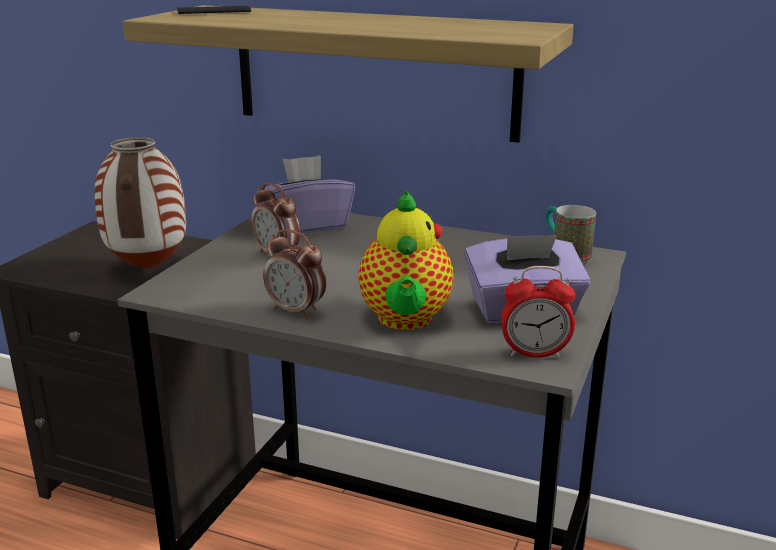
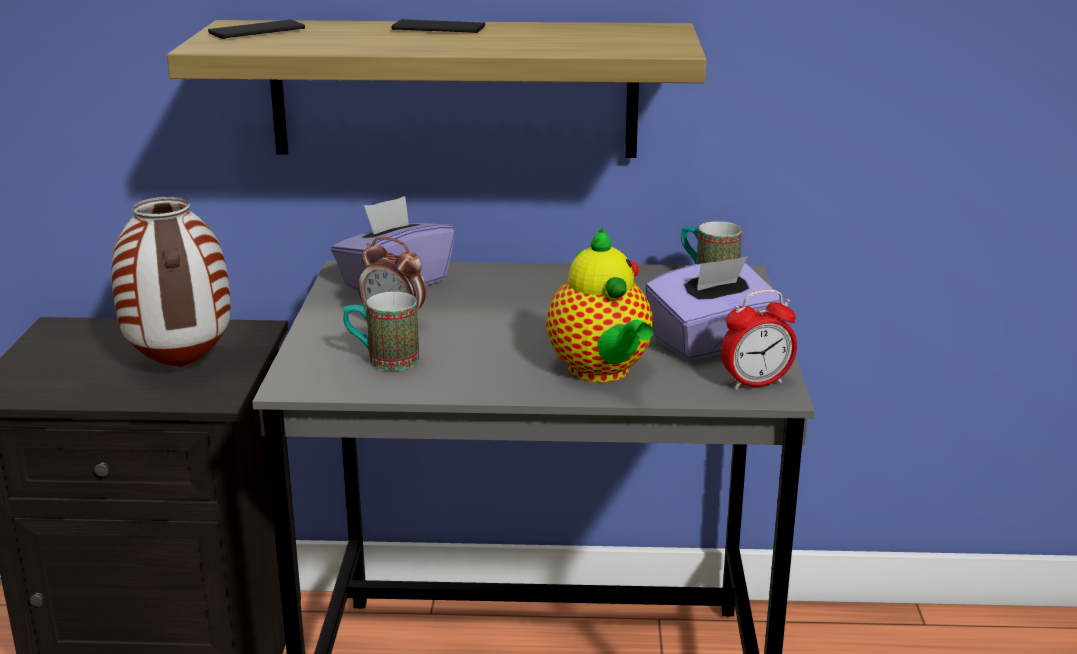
camera: 20 degrees left, 0 degrees up
(240, 283) = (382, 360): none -> mug
(296, 311) = (476, 380): alarm clock -> none
(351, 16) = (438, 28): none -> phone

